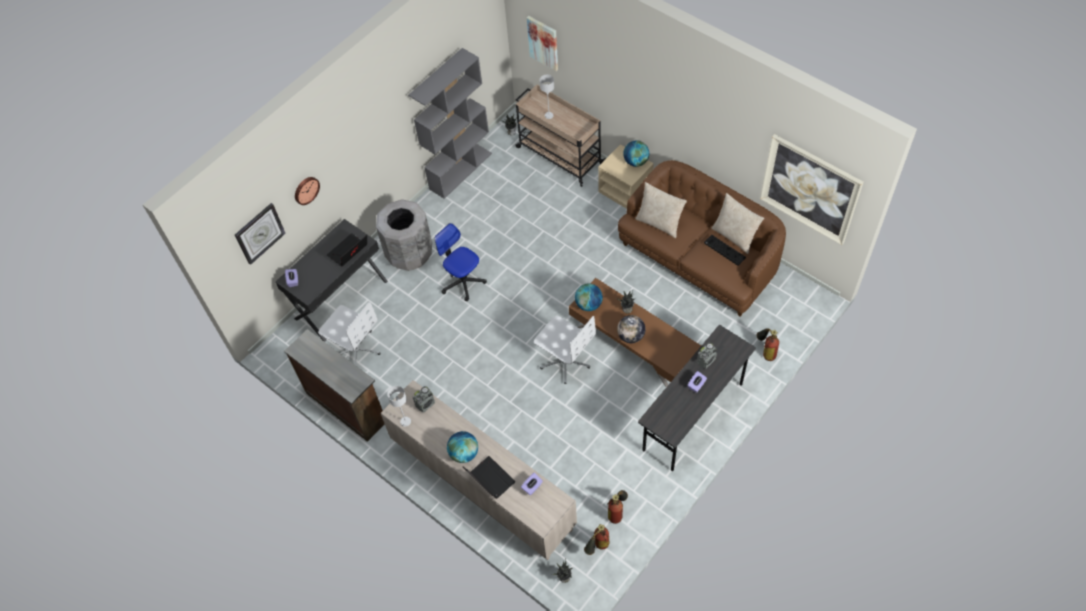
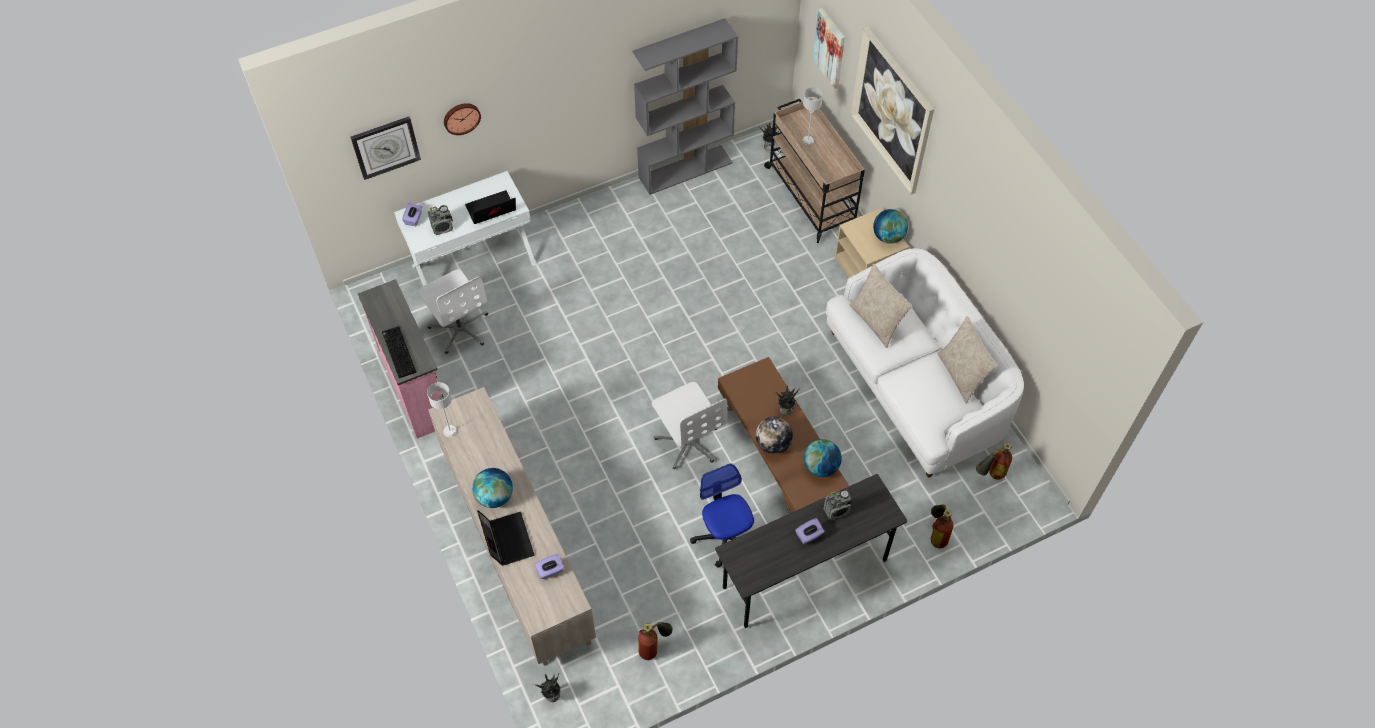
camera: 20 degrees right, 0 degrees up
(340, 299) = (473, 264): black desk -> white desk
(347, 406) = (416, 388): brown dresser -> pink dresser
(409, 253) = (577, 243): grey trash can -> none
(425, 404) = (483, 421): radio -> radio (443, 228)
(463, 281) = (620, 300): office chair -> office chair (725, 536)
(588, 304) = (743, 385): globe -> globe (820, 467)
(597, 548) = (609, 678): fire extinguisher -> fire extinguisher (990, 475)
(699, 258) = (915, 386): brown sofa -> white sofa
(723, 251) = (937, 387): keyboard -> keyboard (398, 352)
(810, 189) = (1063, 351): picture -> picture (892, 111)

